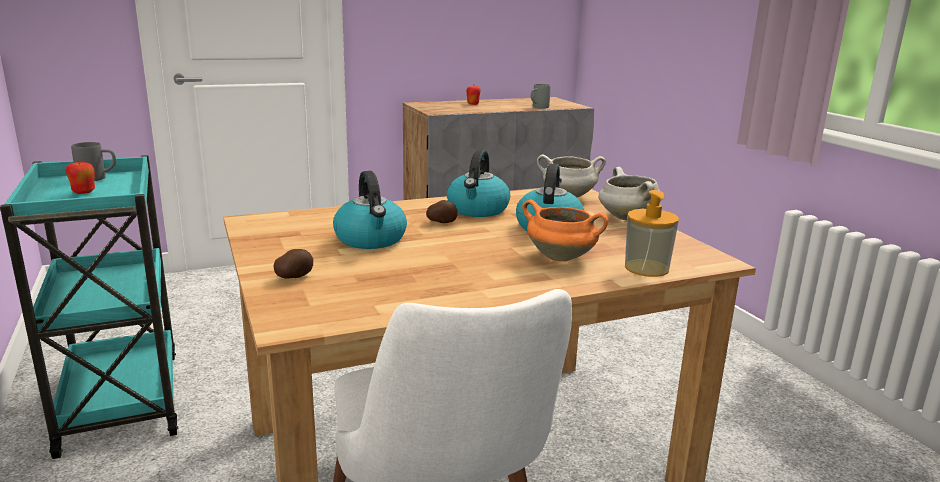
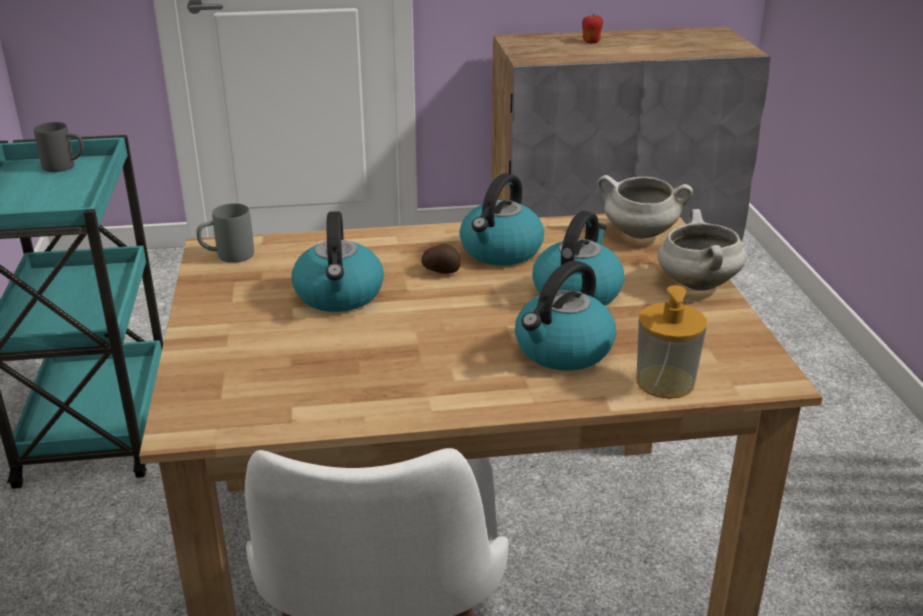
camera: 15 degrees right, 10 degrees up
(83, 192) = (42, 191): apple -> none
(294, 277) = (223, 351): potato -> none
(538, 107) = (684, 52): grey mug -> grey mug (227, 257)
(562, 257) = (563, 350): orange cooking pot -> kettle

